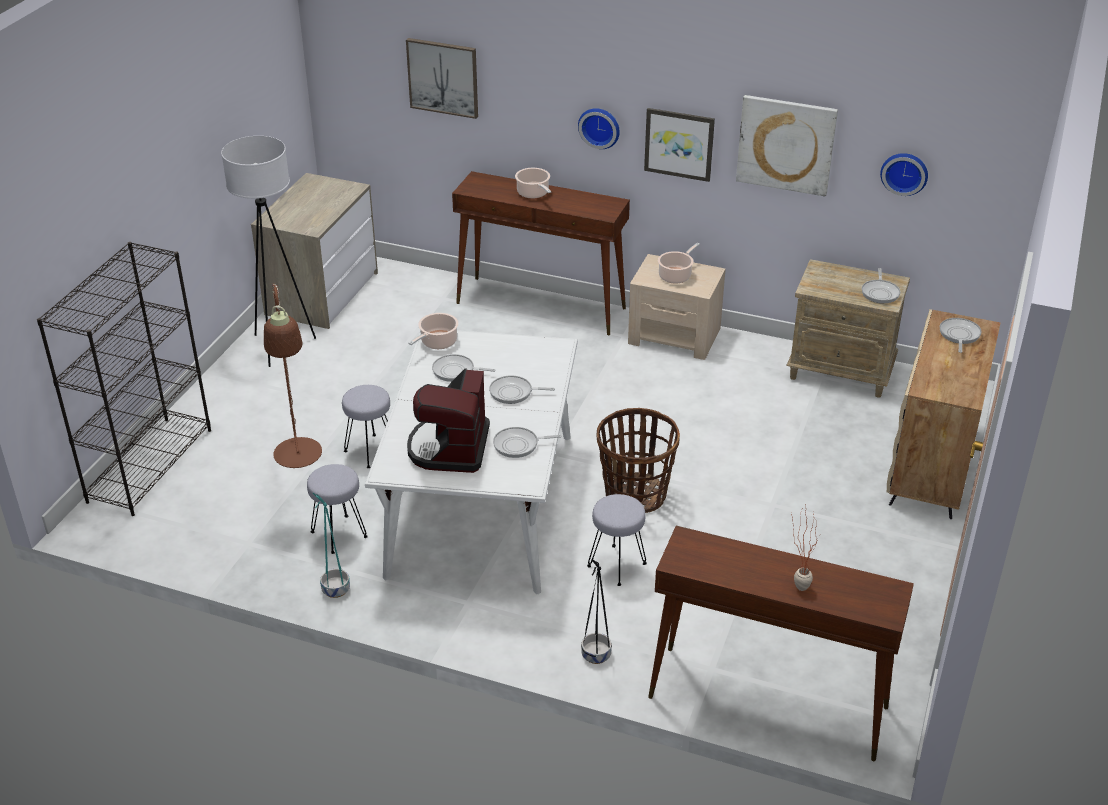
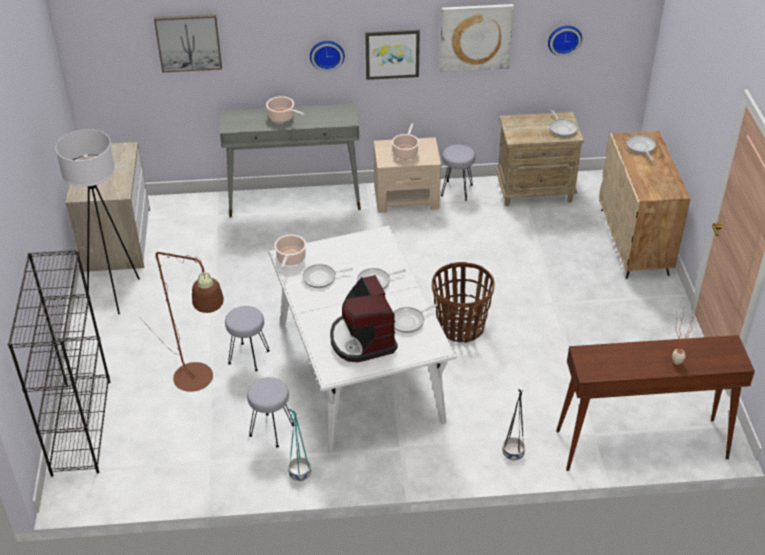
camera: 25 degrees left, 5 degrees up
(541, 306) = (295, 200): brown console table -> grey console table
(617, 565) = (483, 383): grey stool -> grey stool (457, 190)

